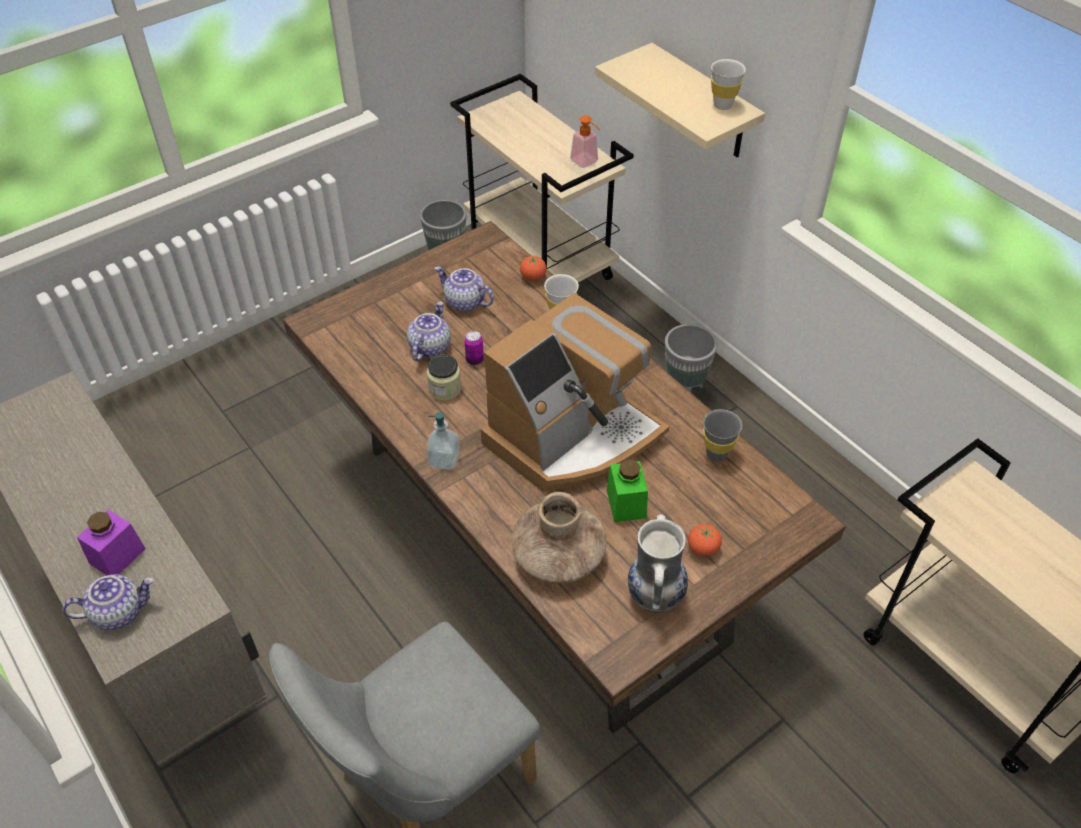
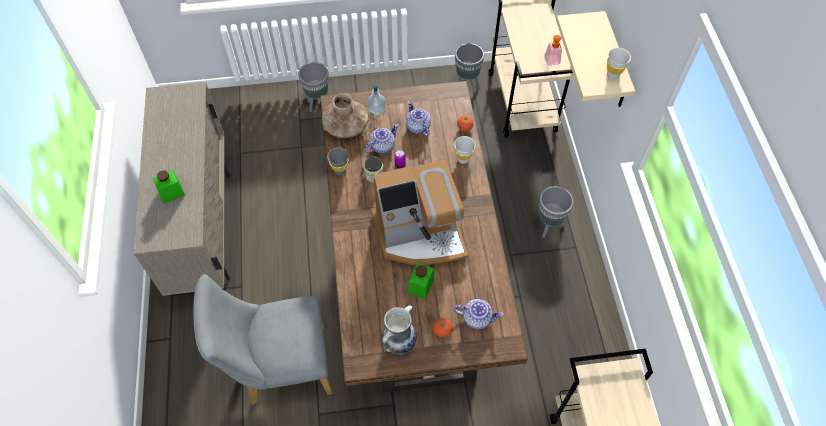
camera: 30 degrees right, 10 degrees up
(117, 556) = (171, 192): purple jar -> green jar
(119, 612) = (157, 221): teapot -> teapot (477, 318)
(238, 376) = (318, 102): none -> grey planter
(444, 459) = (347, 215): soap dispenser -> soap dispenser (376, 109)
(558, 556) = (368, 296): brown vase -> brown vase (346, 126)
(716, 454) = (488, 282): grey cup -> grey cup (340, 170)

